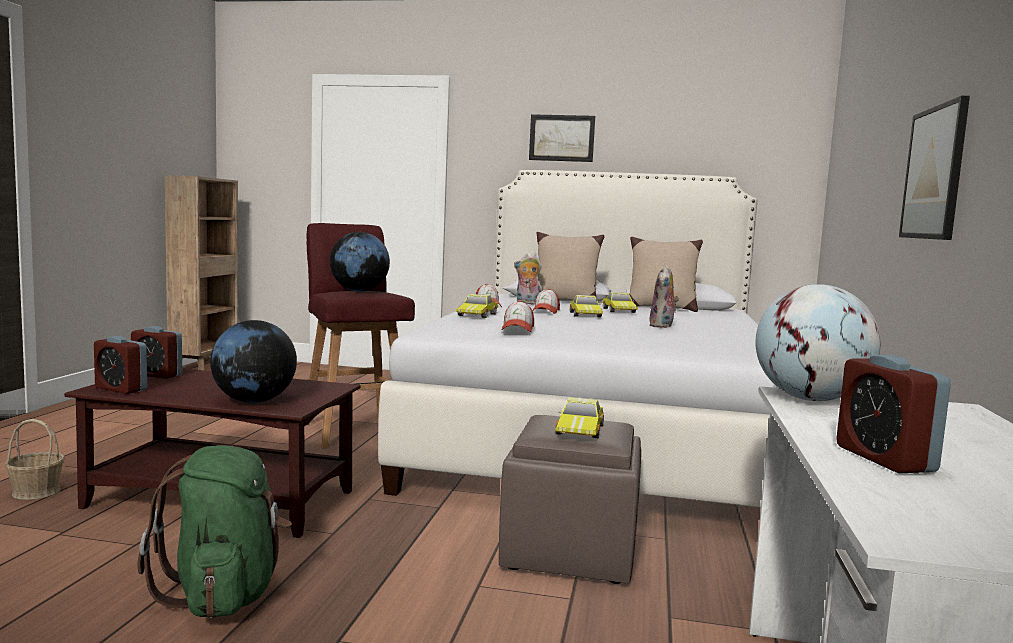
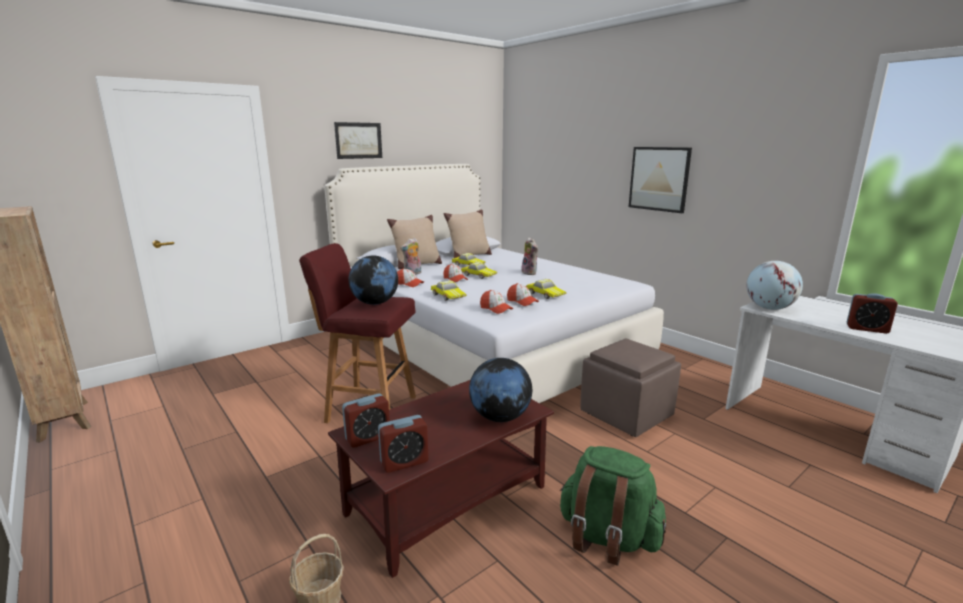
camera: 50 degrees left, 10 degrees up
(465, 325) = (496, 309): none -> cap
(581, 430) = (640, 351): toy car -> toy car (545, 294)

